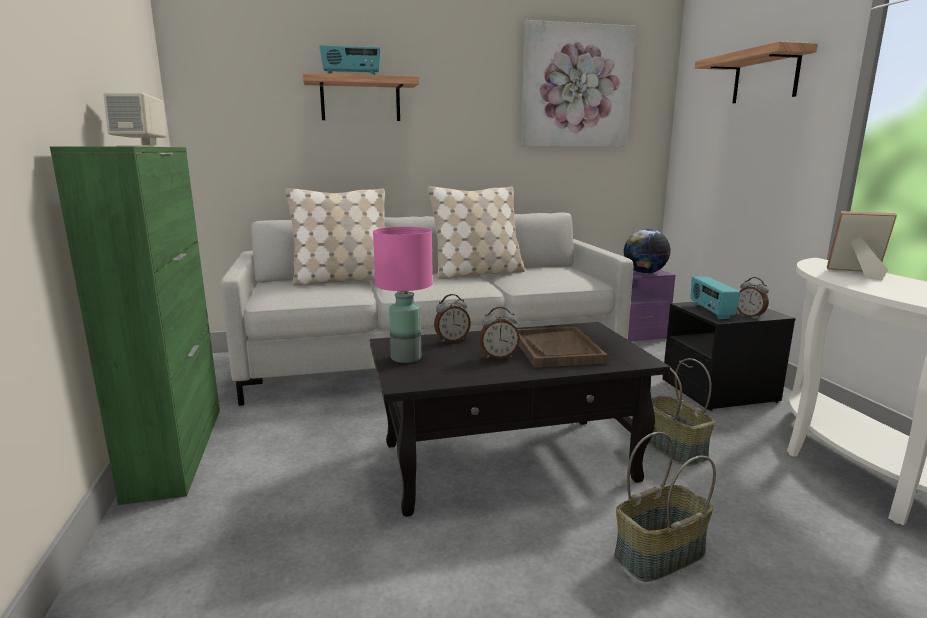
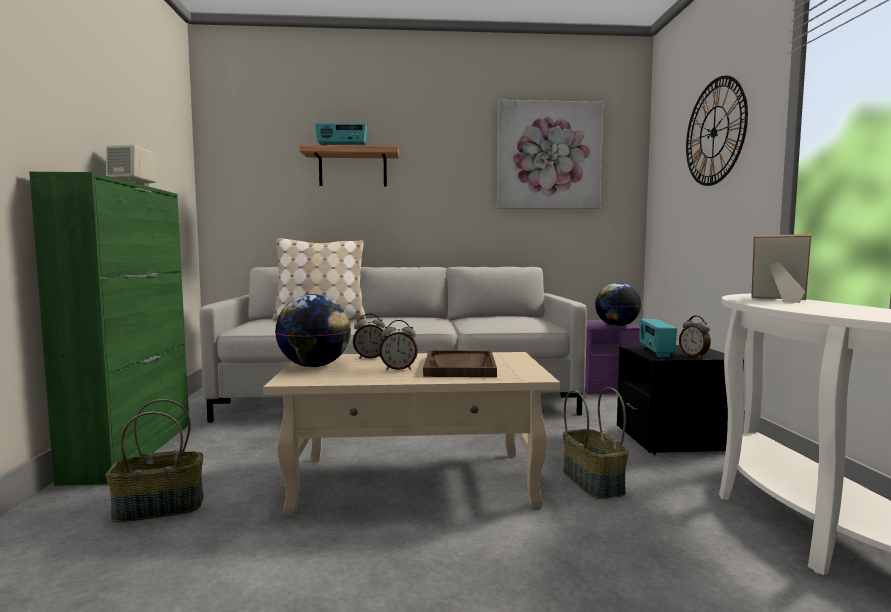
camera: 10 degrees right, 10 degrees down
(407, 358) = (314, 366): pink table lamp -> globe
(477, 273) = (444, 318): beige pillow -> none
(509, 461) = (416, 481): black coffee table -> beige coffee table
(660, 556) = (517, 575): basket -> basket (158, 509)
(765, 77) = (714, 132): shelf -> wall clock

